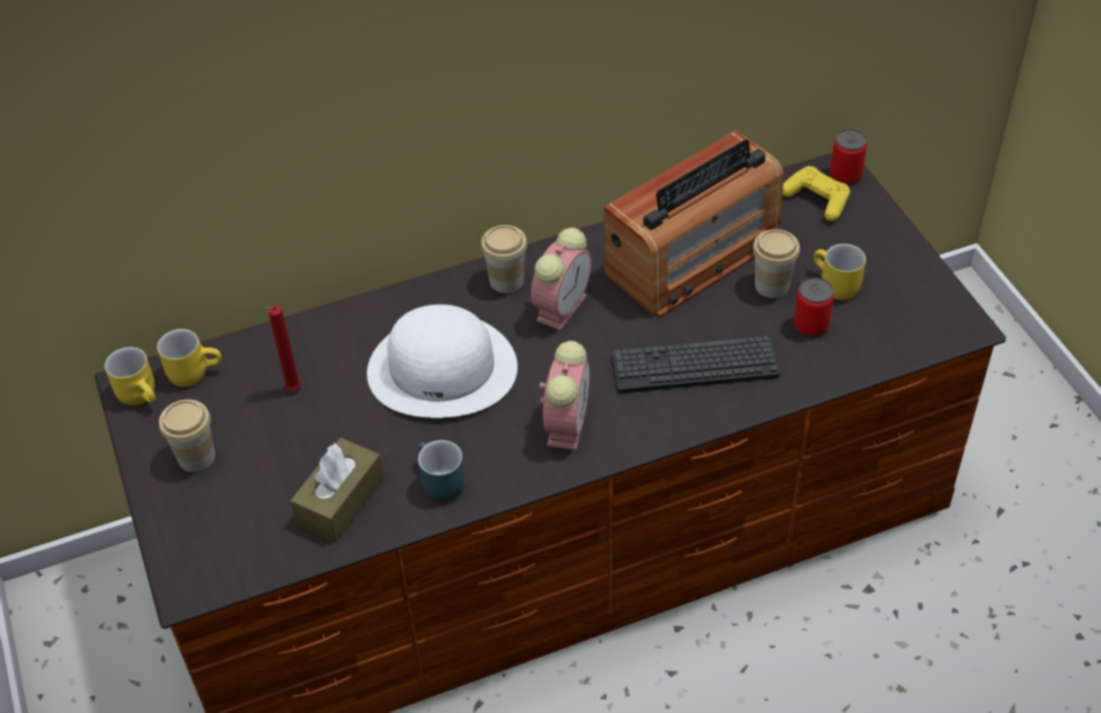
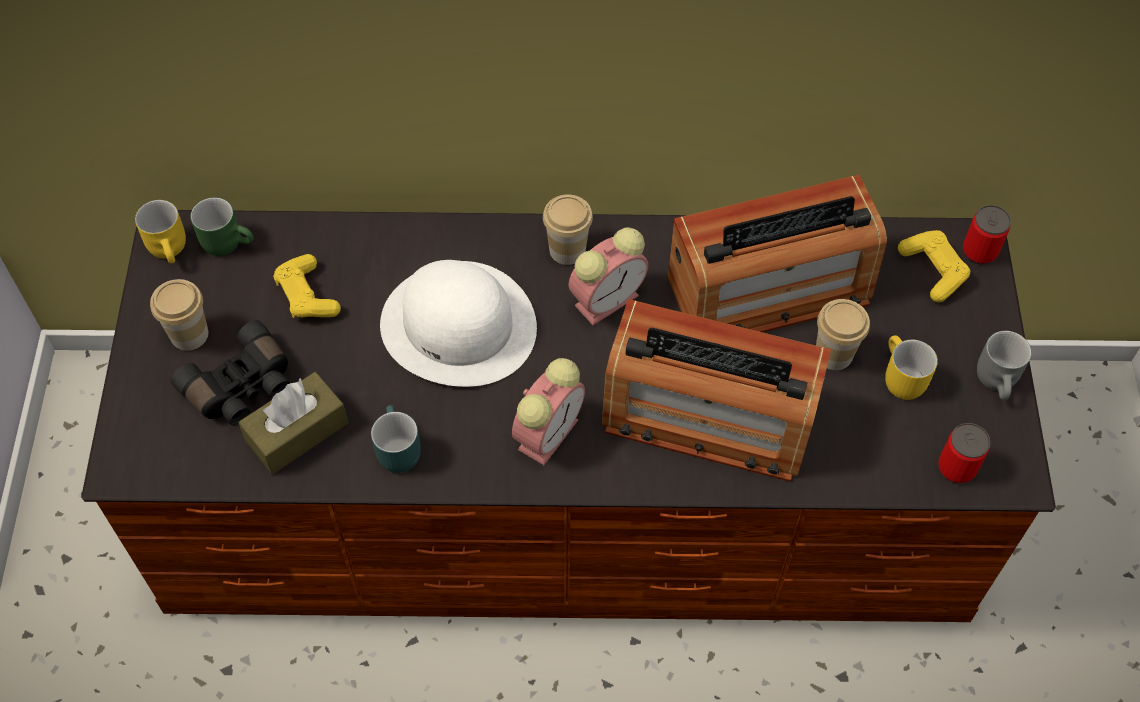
camera: 20 degrees right, 10 degrees up
(194, 371) = (228, 241): yellow mug -> green mug
(270, 483) = (242, 388): none -> black binoculars
(291, 390) = (307, 295): red candle -> yellow game controller
(695, 366) = (707, 417): keyboard -> radio
(811, 325) = (851, 415): can -> can (956, 467)
(913, 262) = (1000, 381): none -> grey mug

